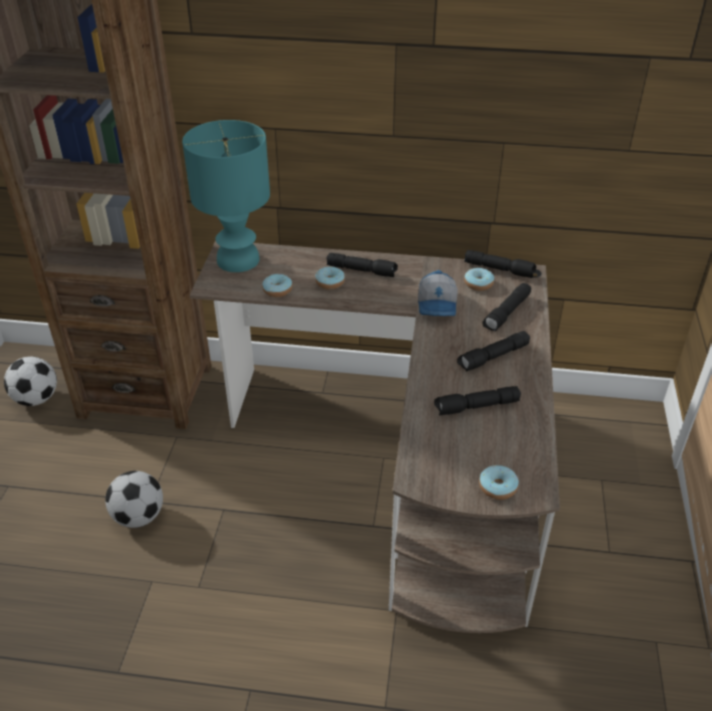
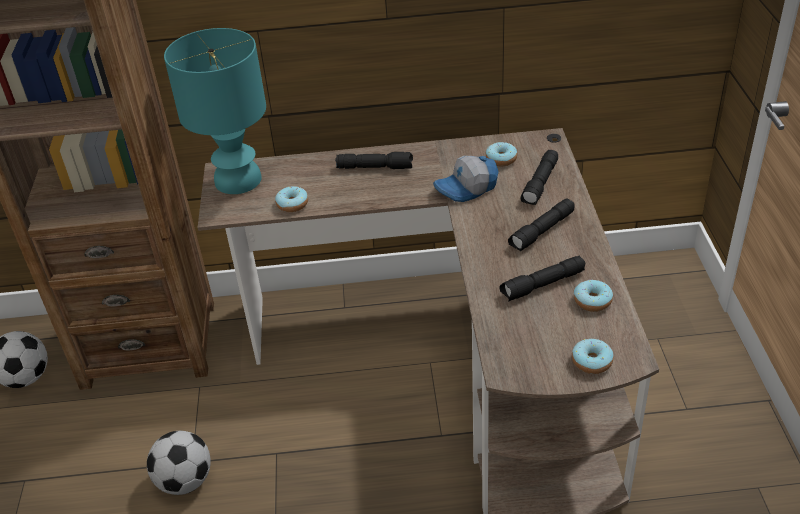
camera: 10 degrees left, 0 degrees up
(330, 283) = (345, 186): donut -> donut (592, 301)
(438, 305) = (467, 188): cap -> cap turned 75 degrees clockwise
(499, 269) = (517, 140): black flashlight -> none

